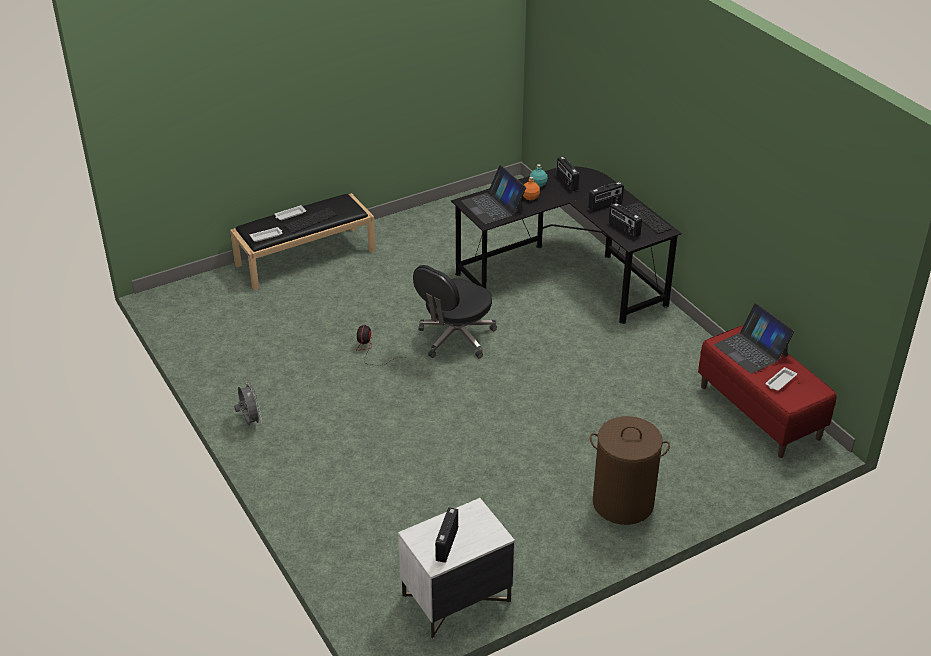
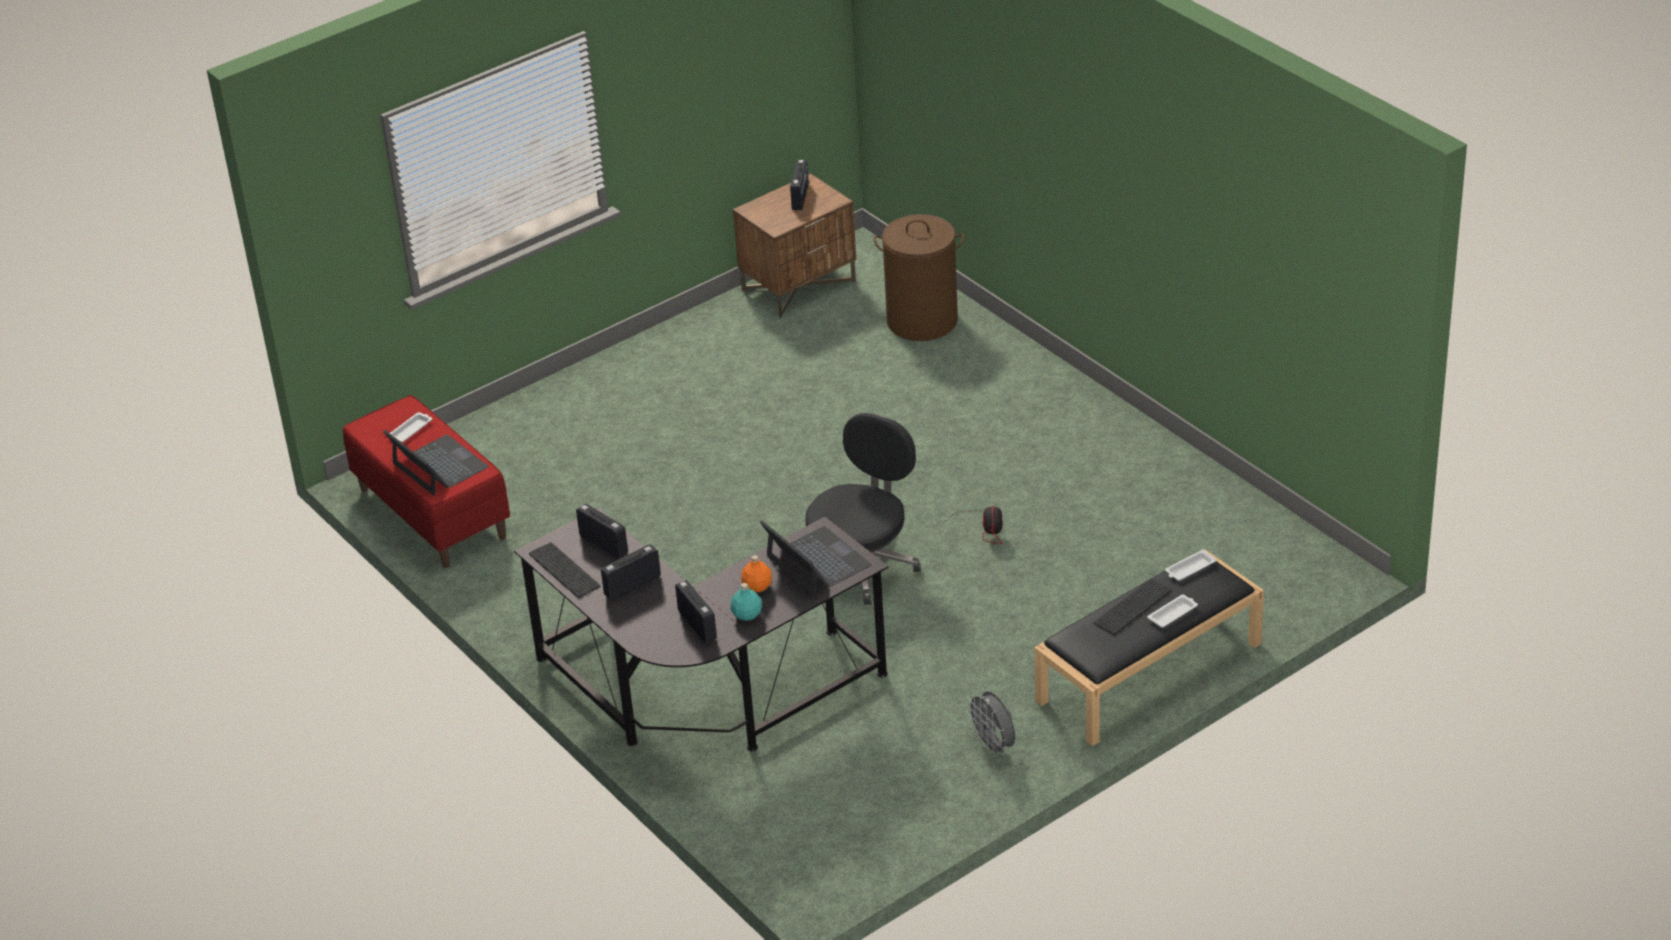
camera: 175 degrees right, 0 degrees up
(250, 421) = (1104, 419): grey fan -> grey fan (993, 746)
(456, 599) = (799, 286): white nightstand -> brown nightstand
(622, 503) = (621, 390): brown laundry basket -> brown laundry basket (922, 321)

